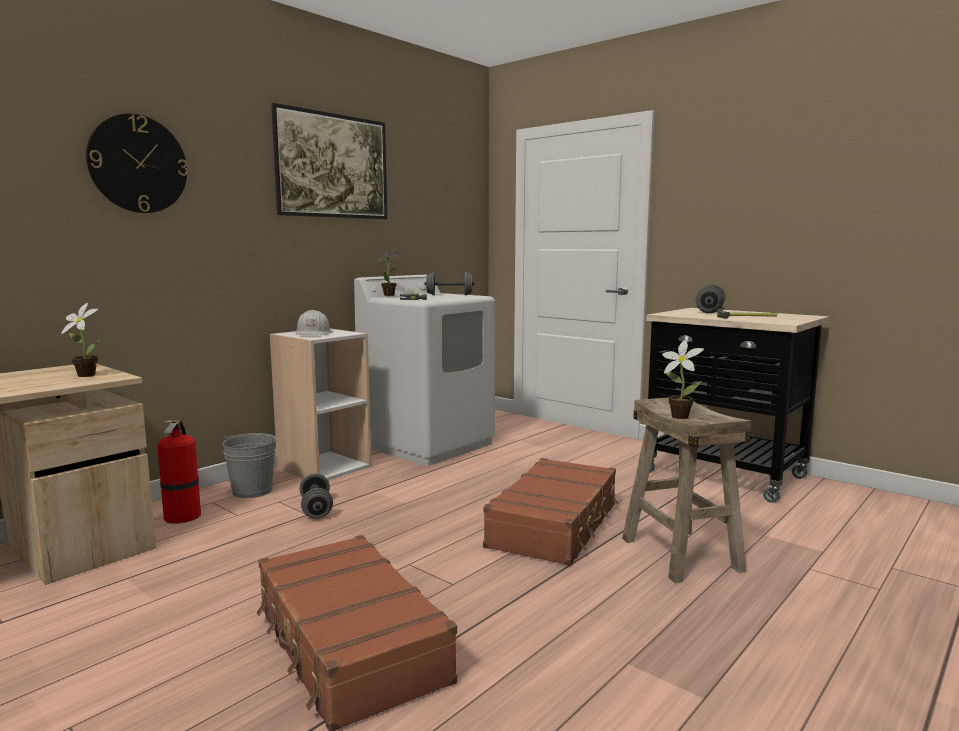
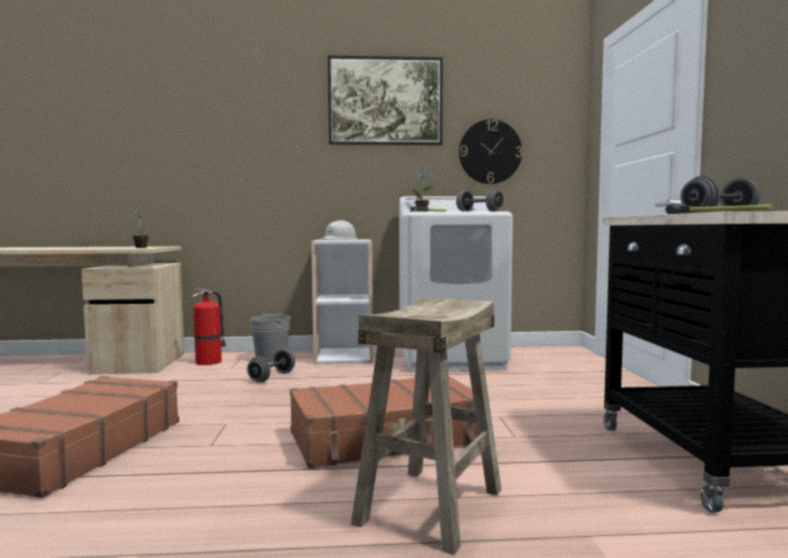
camera: 45 degrees right, 5 degrees down
(138, 164) = (221, 112): wall clock -> wall clock (490, 152)
(677, 416) = (397, 310): potted plant -> none

